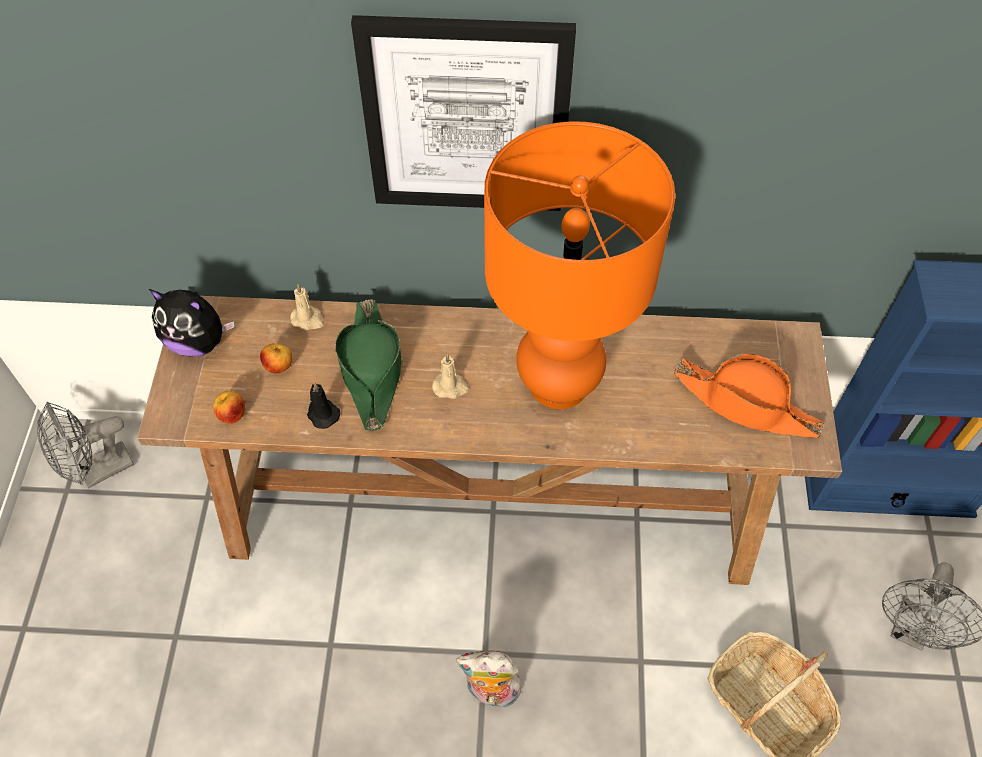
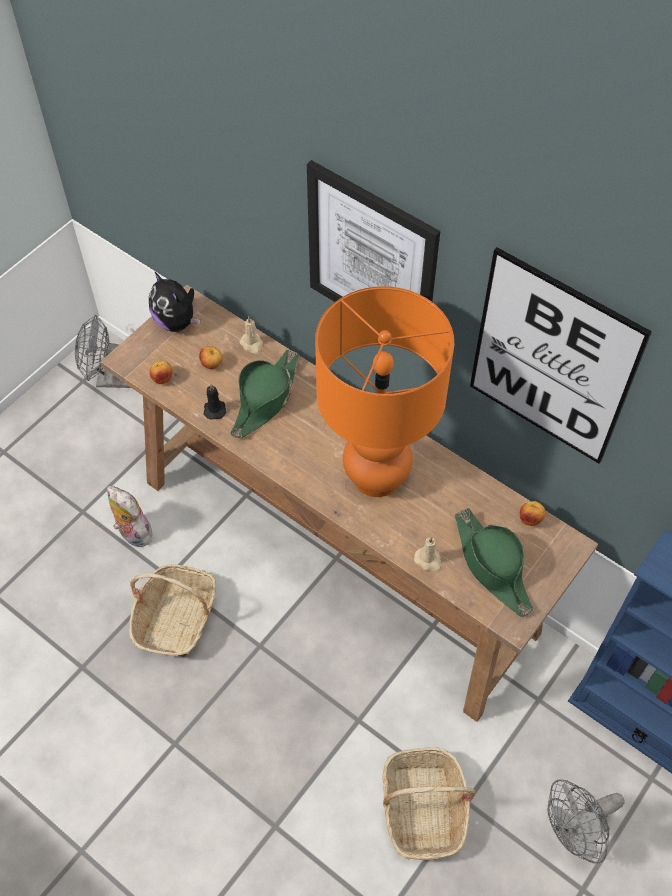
camera: 35 degrees right, 0 degrees up
(373, 683) = (176, 617): none -> basket
(451, 387) = (305, 438): beige candle -> beige candle (428, 560)
(491, 692) = (244, 672): plush toy -> plush toy (132, 533)
(741, 336) = (530, 519): none -> apple
(746, 404) = (492, 566): orange hat -> green hat
(752, 125) = (552, 360): none -> picture

